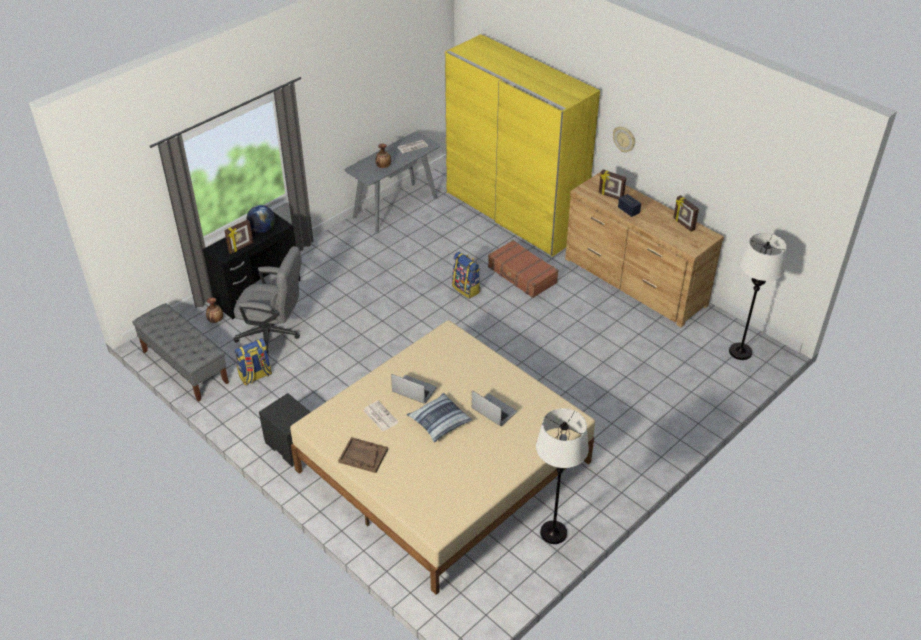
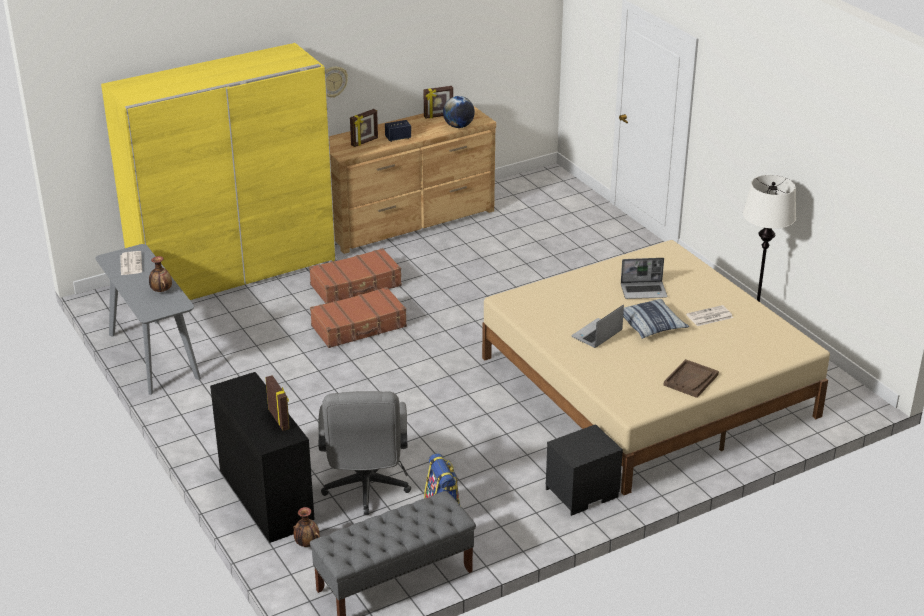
camera: 75 degrees left, 10 degrees down
(262, 230) = (248, 398): globe -> globe (458, 126)
(274, 334) = (365, 490): grey office chair -> grey office chair turned 150 degrees clockwise
(380, 416) = (631, 362): newspaper -> newspaper (709, 316)
(466, 289) = (359, 327): backpack -> brown suitcase
(493, 411) = (644, 291): laptop -> laptop turned 150 degrees counterclockwise
(740, 352) = (544, 189): white floor lamp -> none

